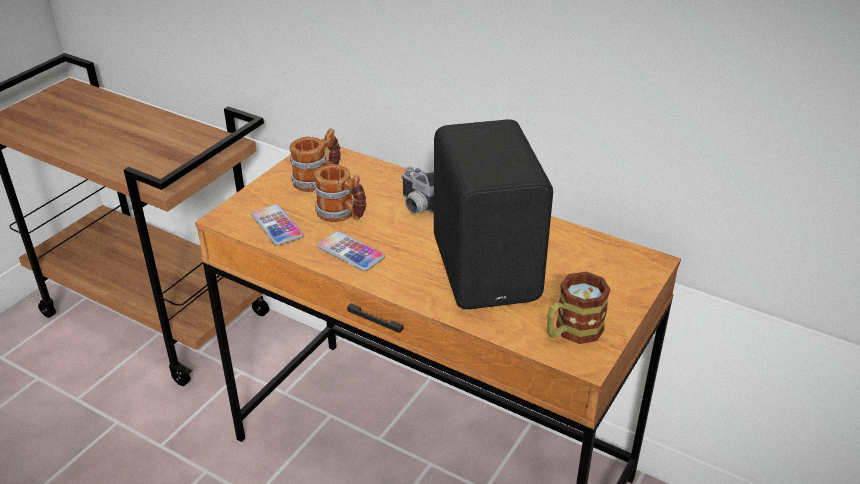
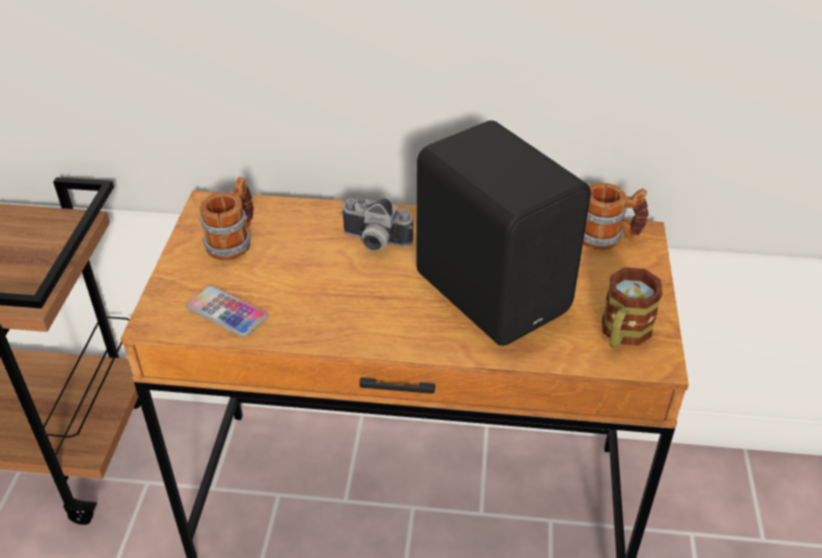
camera: 25 degrees left, 5 degrees up
(342, 214) = (293, 275): mug -> mug (608, 237)
(351, 252) = (335, 318): phone -> none

